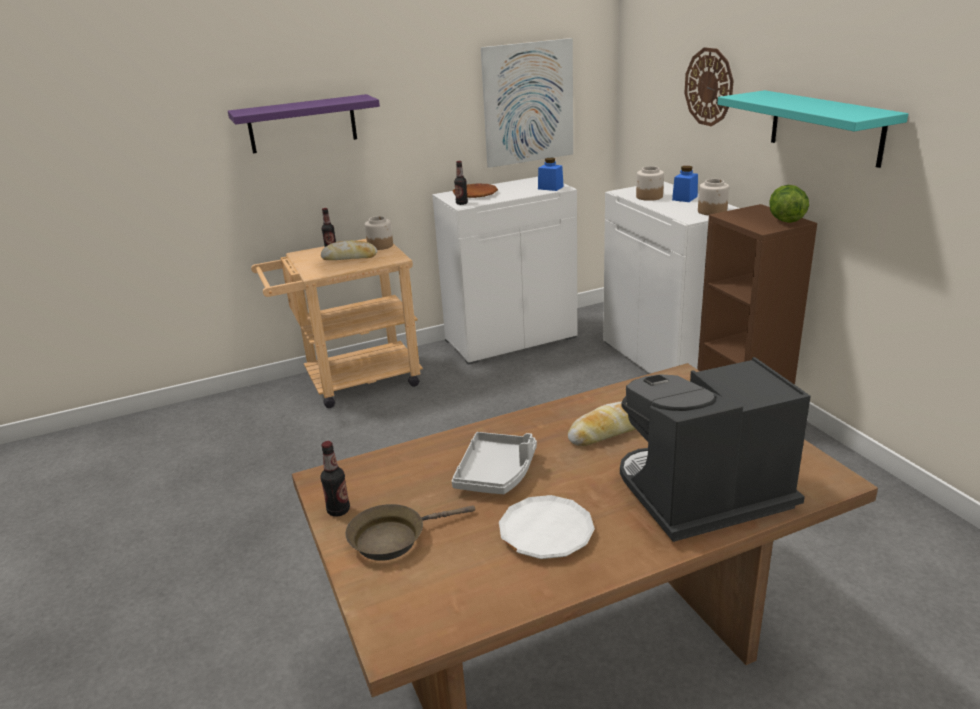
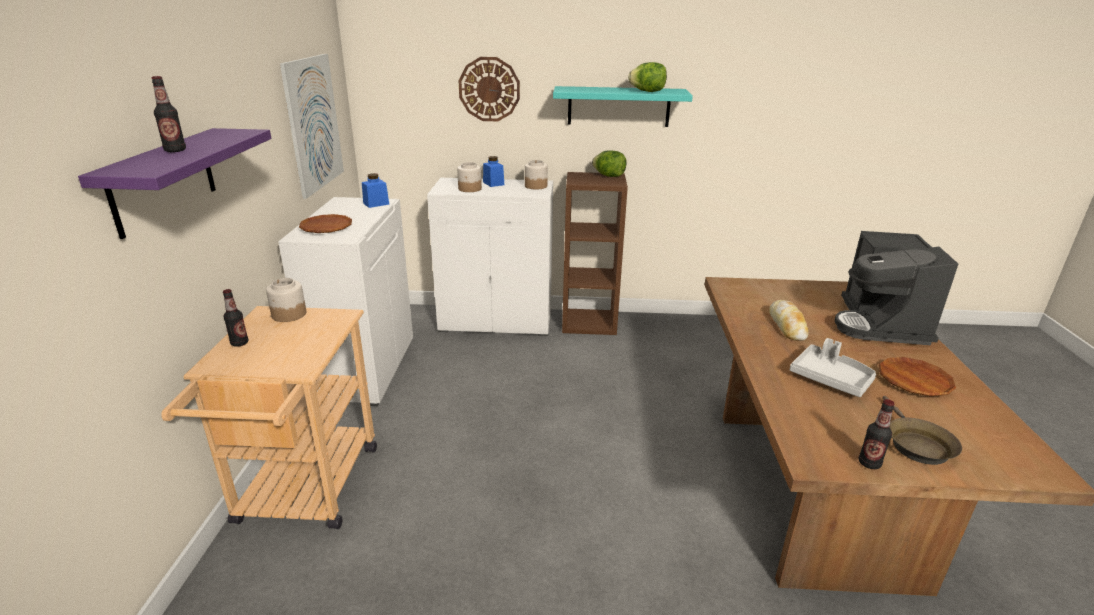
camera: 65 degrees left, 0 degrees up
(349, 257) = (291, 338): bread -> none
(461, 203) = (342, 238): bottle -> bottle (175, 150)
(546, 532) = (914, 381): white plate -> brown plate
(823, 109) = (647, 91): none -> lettuce

